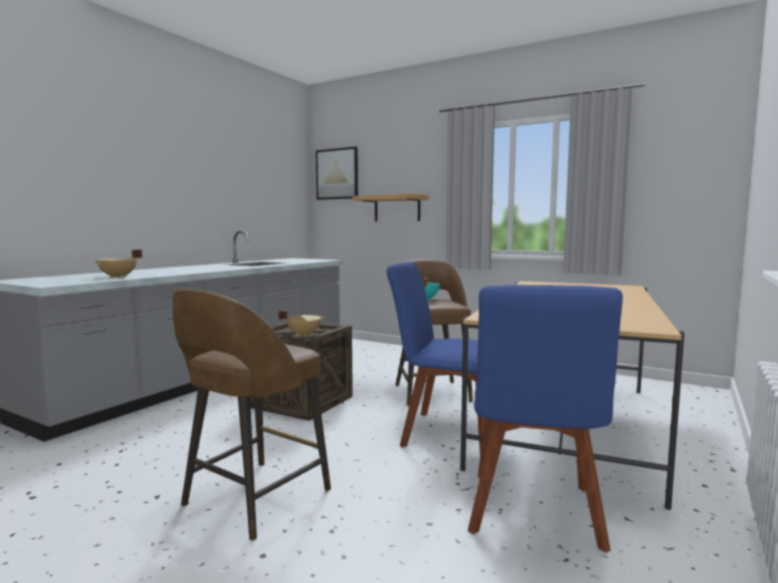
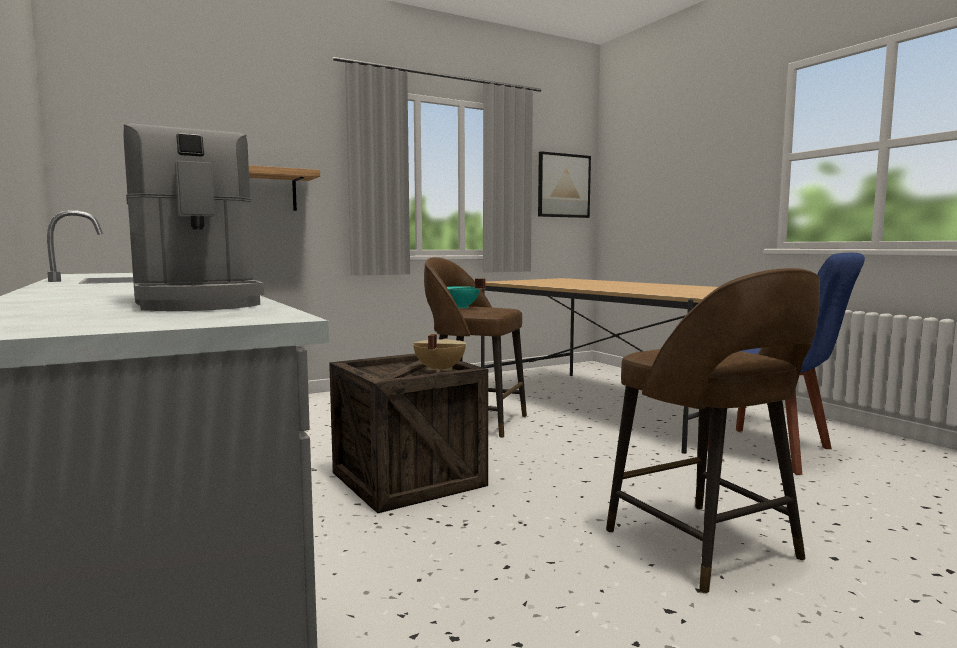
camera: 60 degrees left, 0 degrees up
(119, 277) = (197, 302): beige cooking pot -> coffee machine
(337, 174) = (120, 118): picture -> picture (563, 185)
(444, 433) = (594, 441): blue chair -> none

